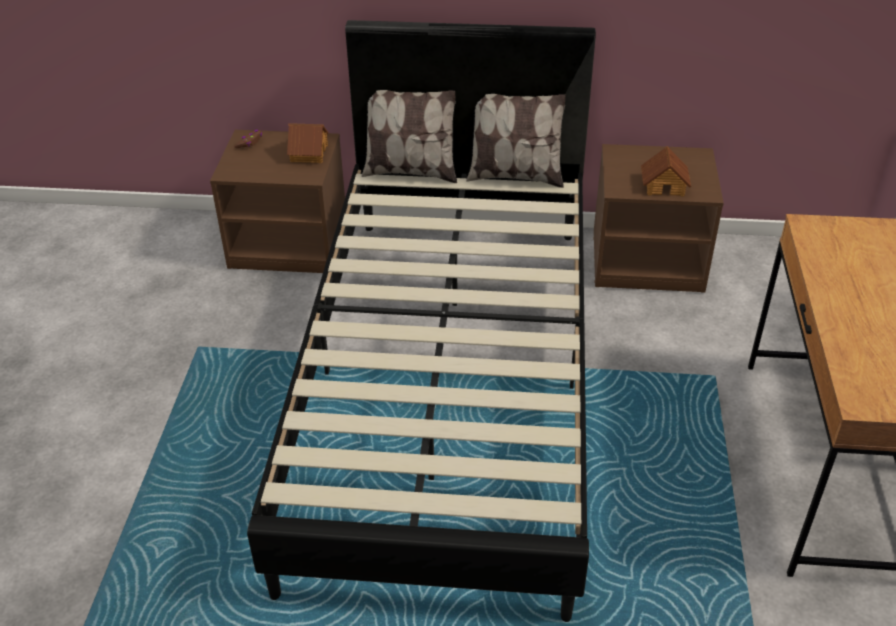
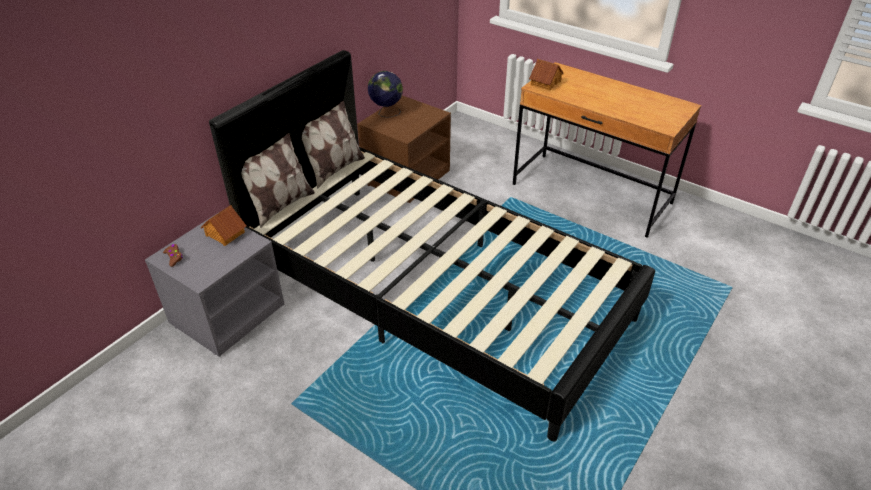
camera: 60 degrees left, 0 degrees up
(290, 243) = (227, 313): brown nightstand -> grey nightstand
(653, 154) = (386, 113): none -> globe
(664, 185) = (418, 122): toy house -> toy house (545, 83)

